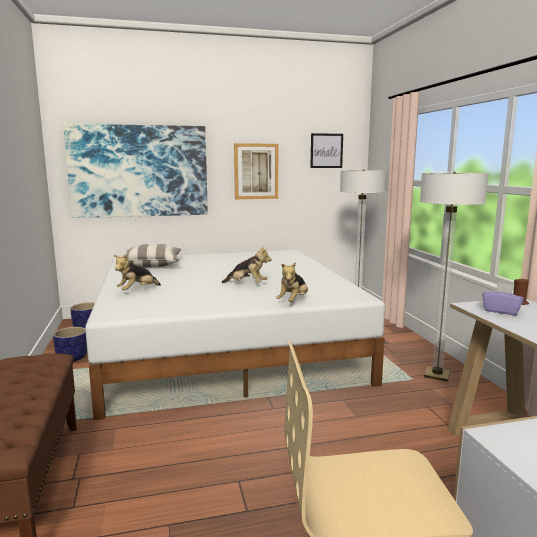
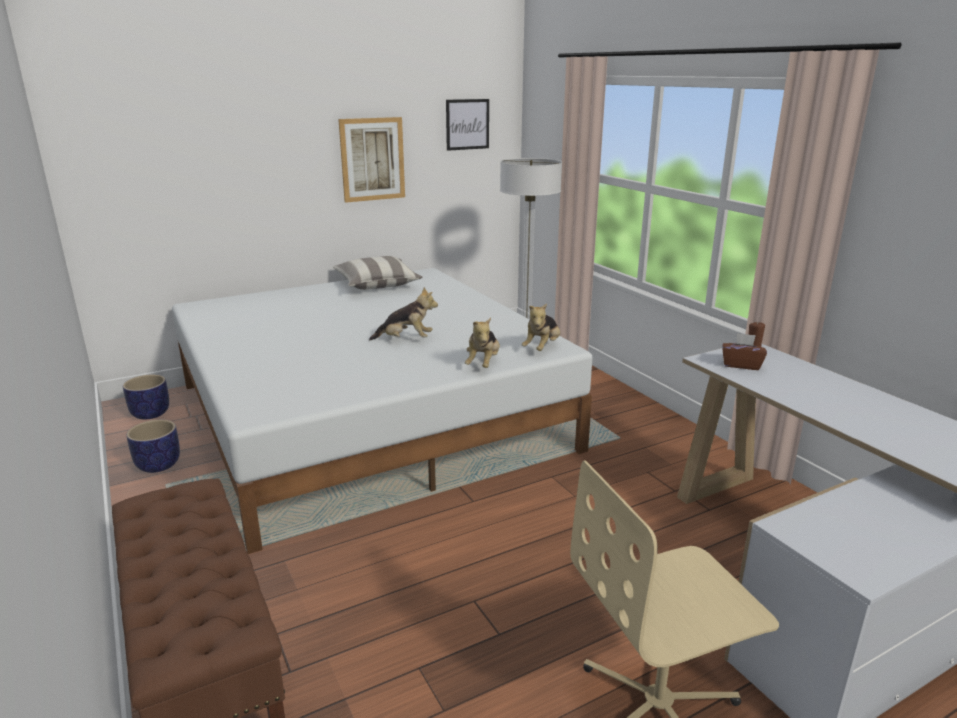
camera: 15 degrees left, 10 degrees up
(137, 291) = (259, 366): plush toy -> plush toy (542, 348)
(139, 171) = (199, 169): picture -> none
(152, 265) = (245, 315): pillow -> pillow (377, 285)
(437, 375) = (644, 428): floor lamp -> none
(501, 311) = (741, 365): purple tissue box -> brown tissue box

